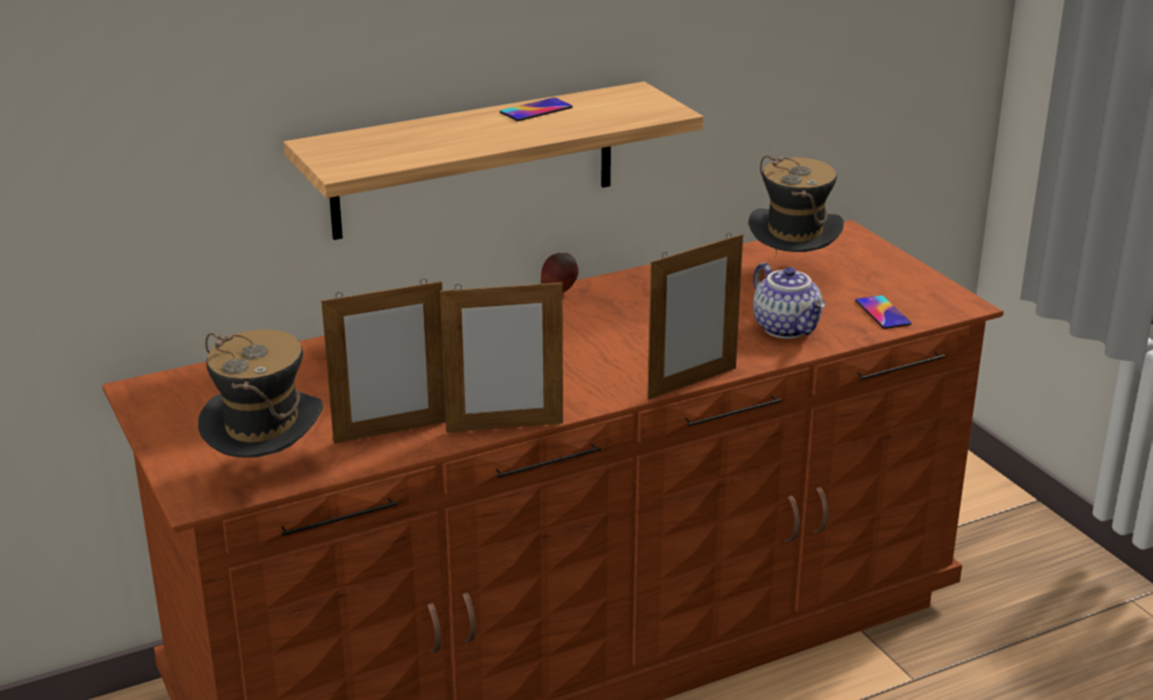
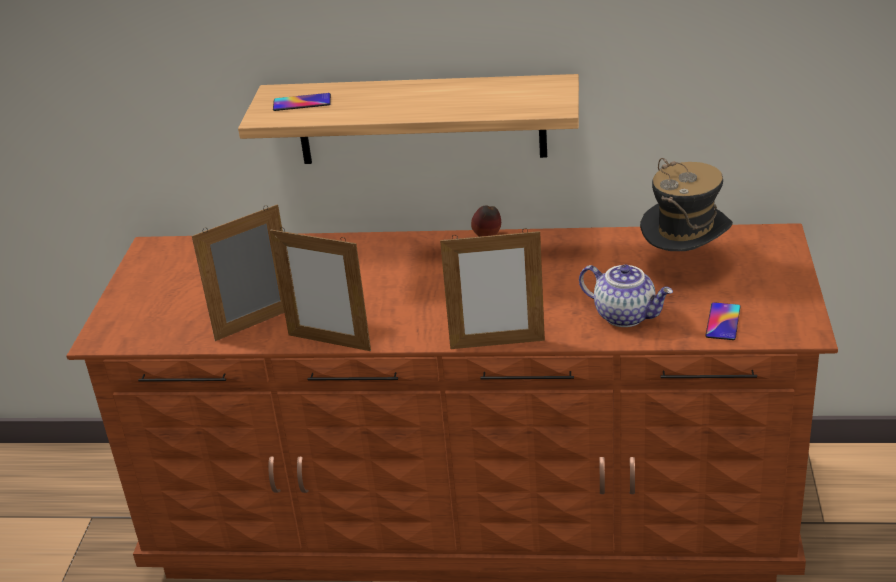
camera: 35 degrees right, 5 degrees up
(268, 476) = (151, 336): hat -> none
(391, 432) = (256, 324): picture frame -> picture frame turned 135 degrees clockwise
(536, 110) = (458, 88): phone -> phone (302, 102)
(787, 328) = (626, 315): teapot -> teapot turned 60 degrees counterclockwise

